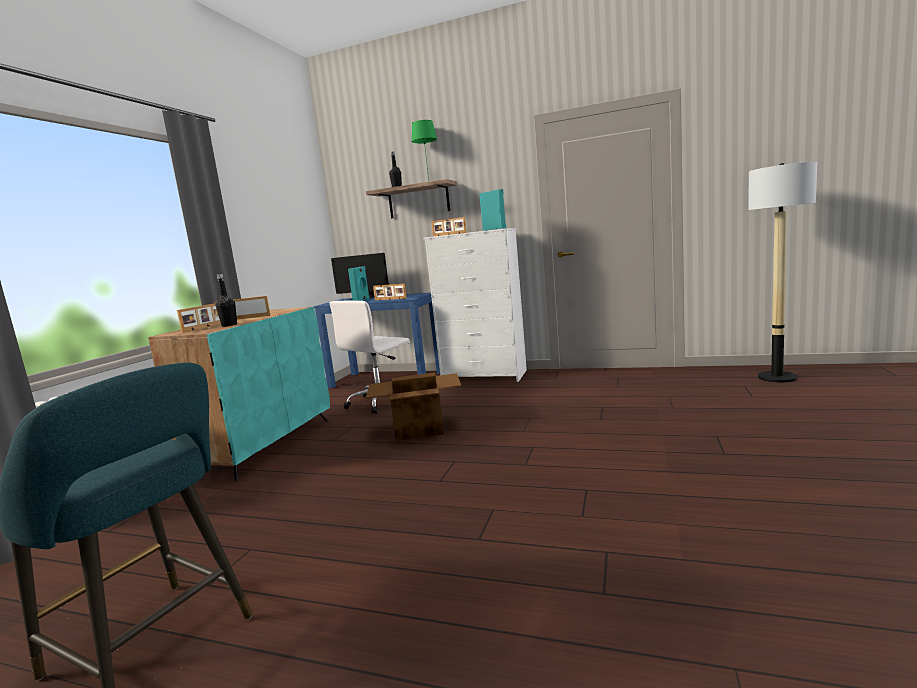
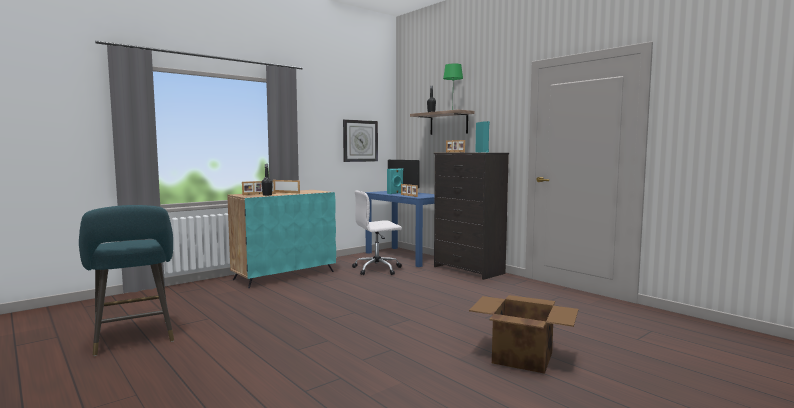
camera: 30 degrees right, 5 degrees down
(296, 234) = (360, 141): none -> wall clock
(418, 428) = (369, 290): cardboard box -> cardboard box (521, 357)
(484, 376) = (468, 270): white dresser -> black dresser
(776, 377) = (700, 334): floor lamp -> none

